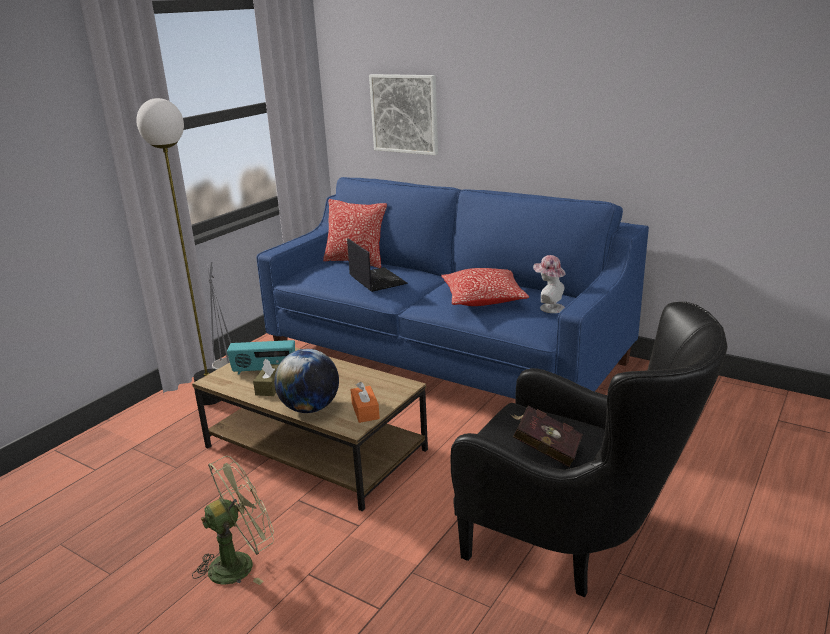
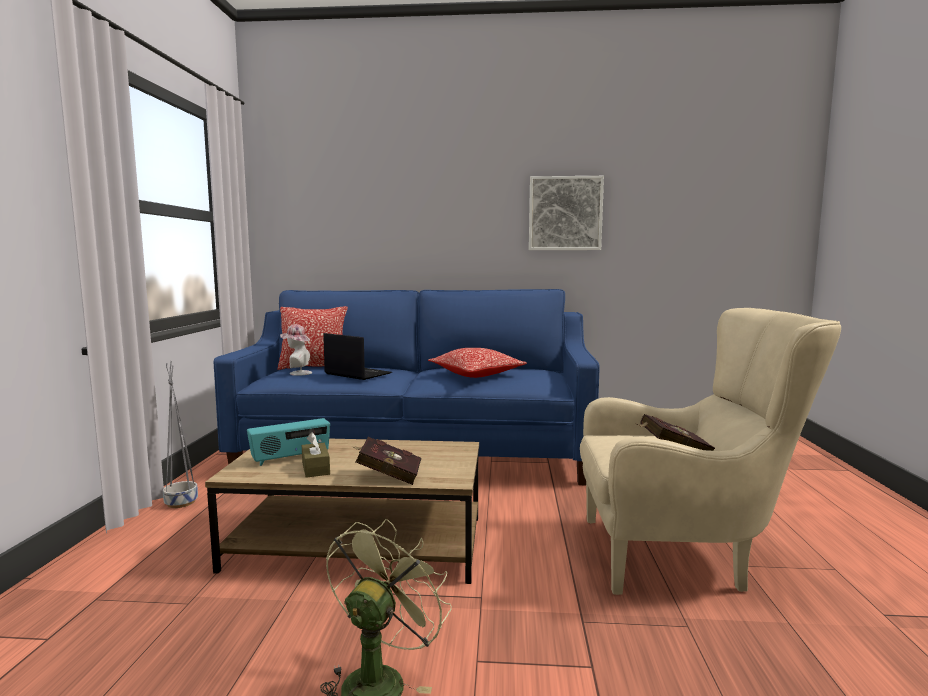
camera: 30 degrees left, 15 degrees down
(210, 398) = (177, 526): floor lamp -> none
(310, 408) = (387, 476): globe -> red book
(365, 411) = (450, 468): orange tissue box -> none
(404, 114) = (342, 235): picture -> picture (565, 213)
(549, 307) = (537, 374): hat -> hat (297, 373)
(573, 544) = (686, 556): black armchair -> beige armchair

